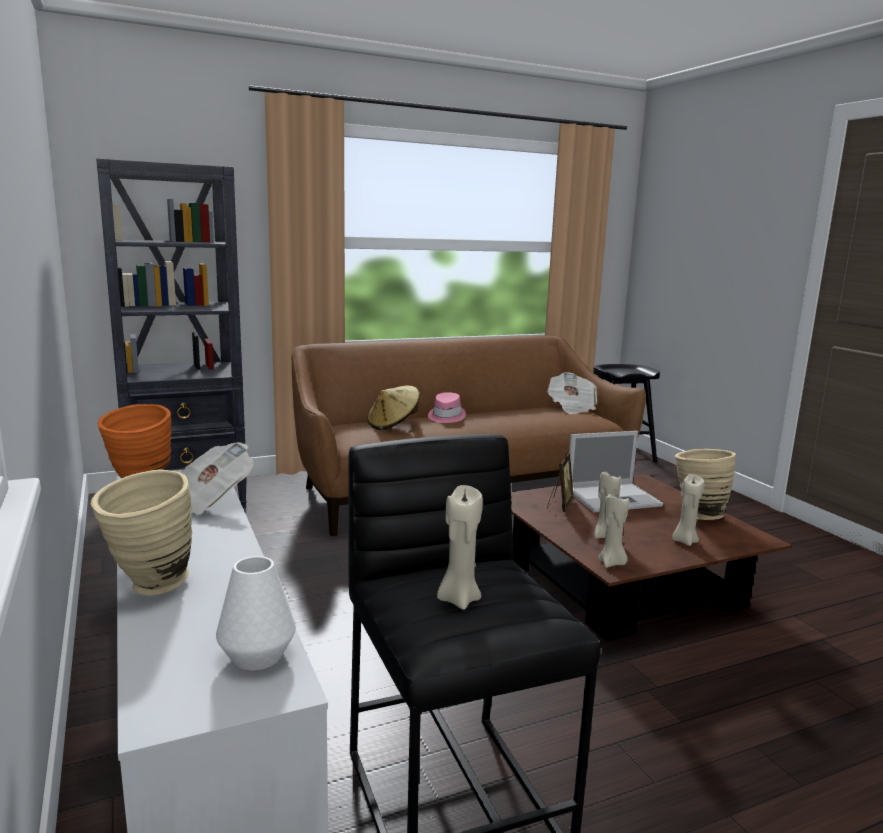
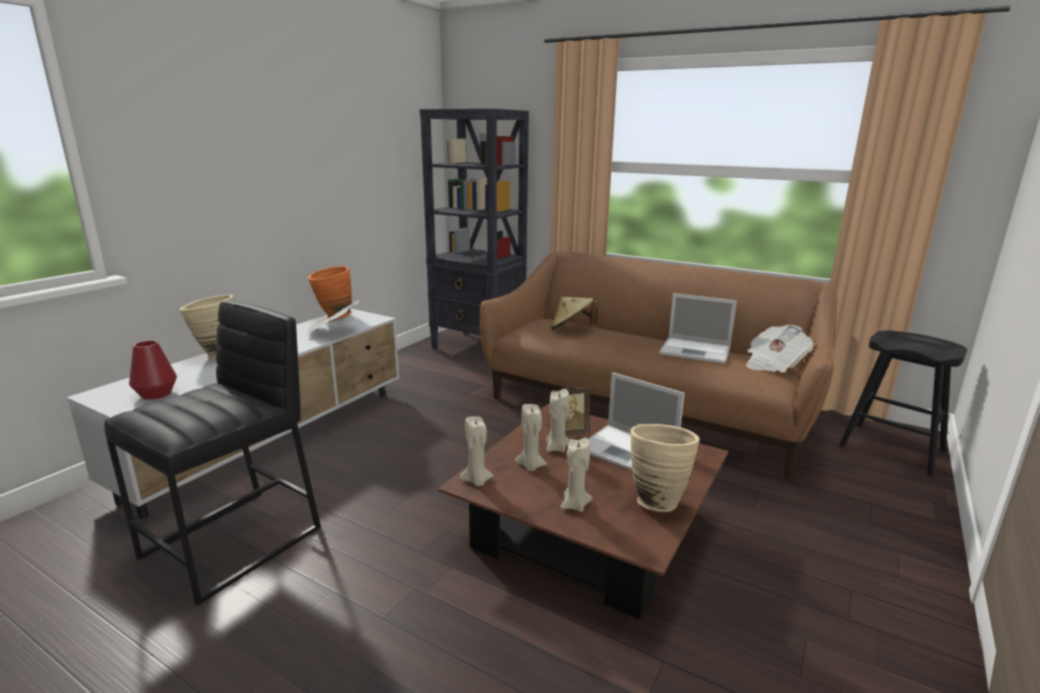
camera: 55 degrees right, 5 degrees up
(257, 656) = (156, 394): white vase -> red vase
(445, 417) = (627, 335): pink hat -> none
(458, 599) = (183, 402): beige candle -> beige candle (556, 448)
(515, 413) = (696, 351): none -> laptop

